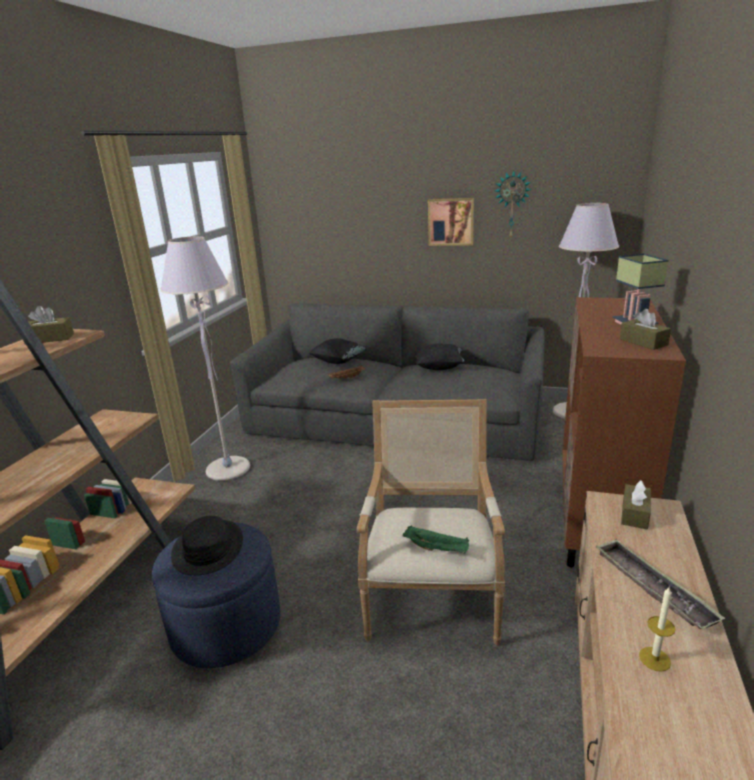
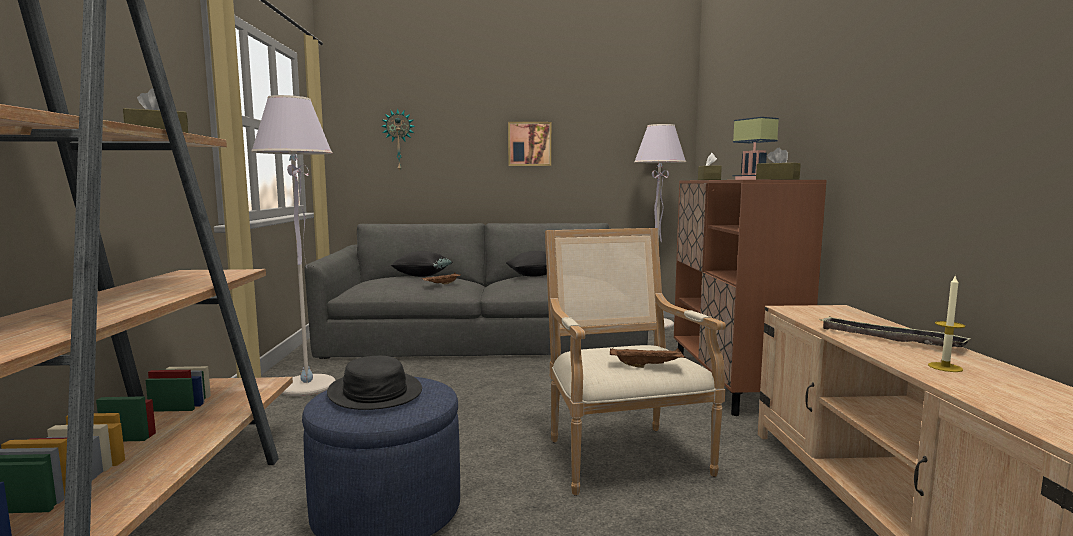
camera: 20 degrees left, 15 degrees down
(437, 549) = (647, 366): green tray -> brown tray
(512, 205) = (586, 130): wall clock -> wall clock (399, 140)
(634, 514) = (821, 311): brown tissue box -> brown tissue box (709, 179)

